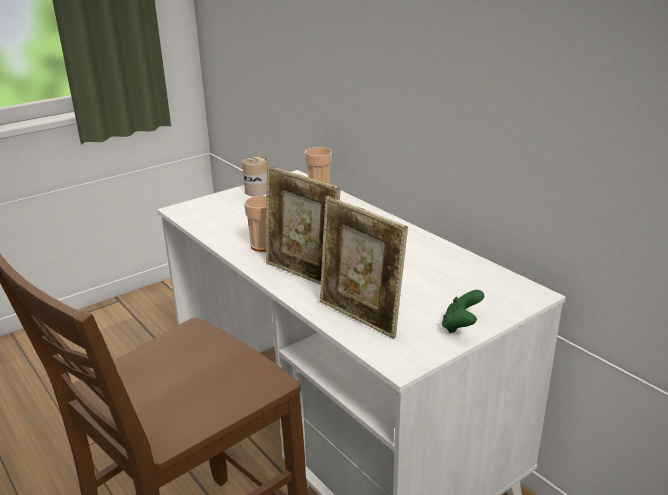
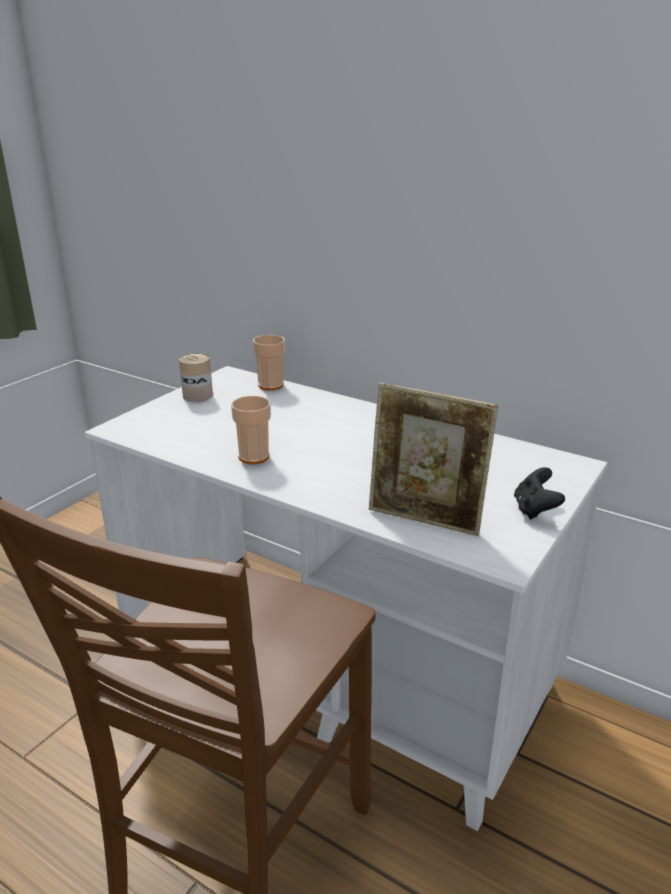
camera: 20 degrees left, 0 degrees up
(302, 274) = (324, 482): picture frame -> none
(461, 326) = (535, 510): green game controller -> black game controller

